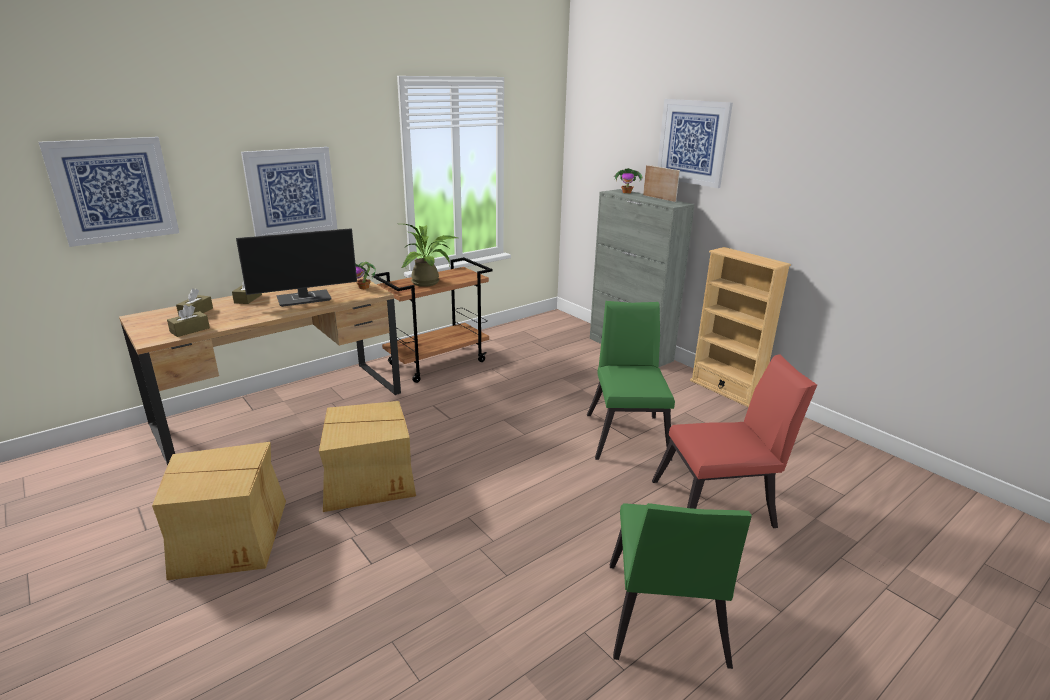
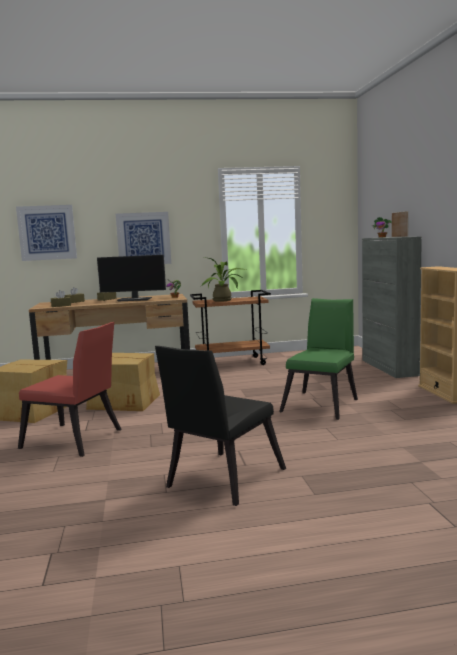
camera: 30 degrees right, 15 degrees down
(663, 621) = (221, 480): green chair -> black chair
(693, 142) = (418, 188): picture -> none
(720, 504) = (346, 443): red chair -> red chair (76, 441)

